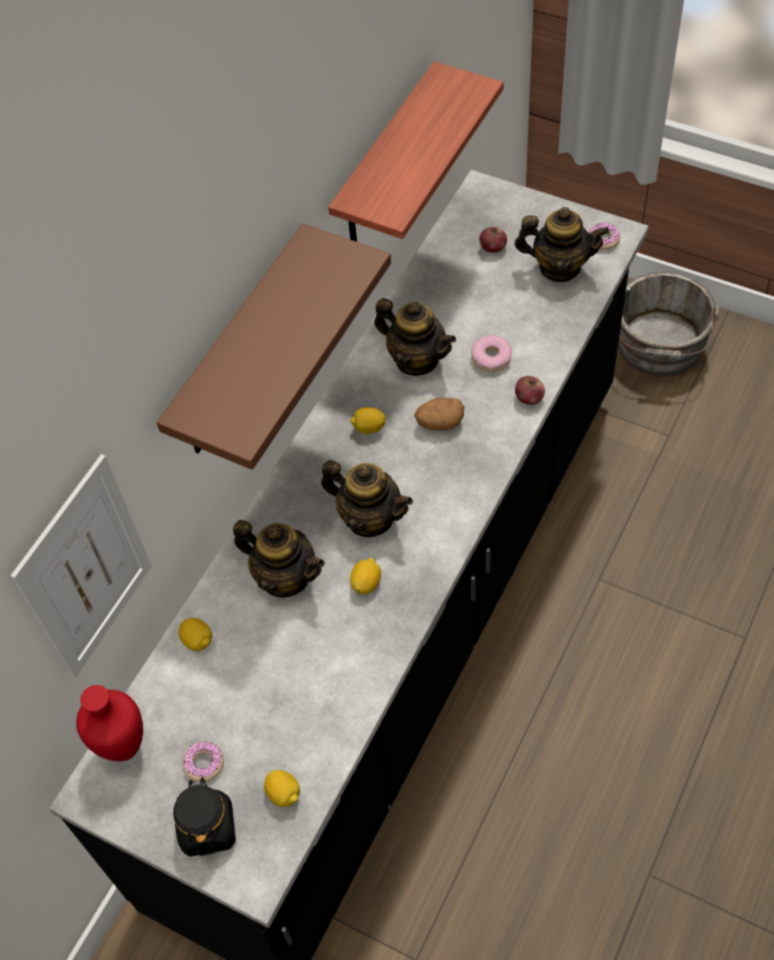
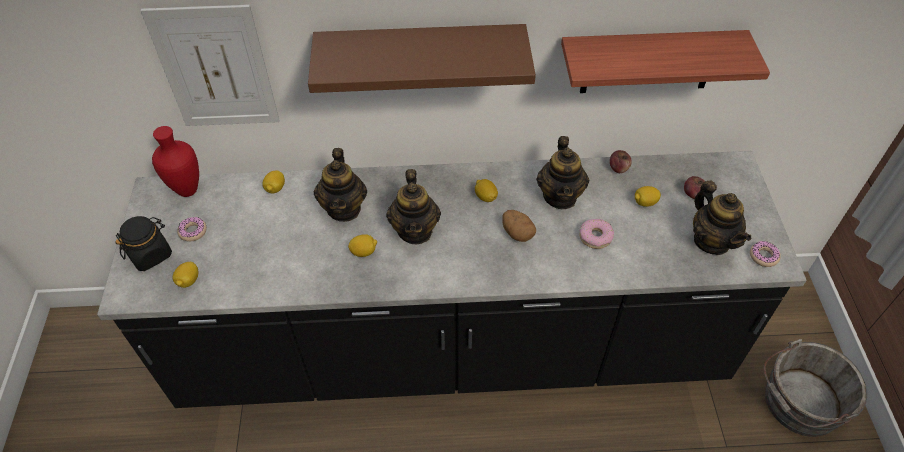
camera: 55 degrees right, 5 degrees down
(476, 292) = (645, 202): none -> lemon
(529, 398) = (578, 275): apple -> apple (618, 168)

